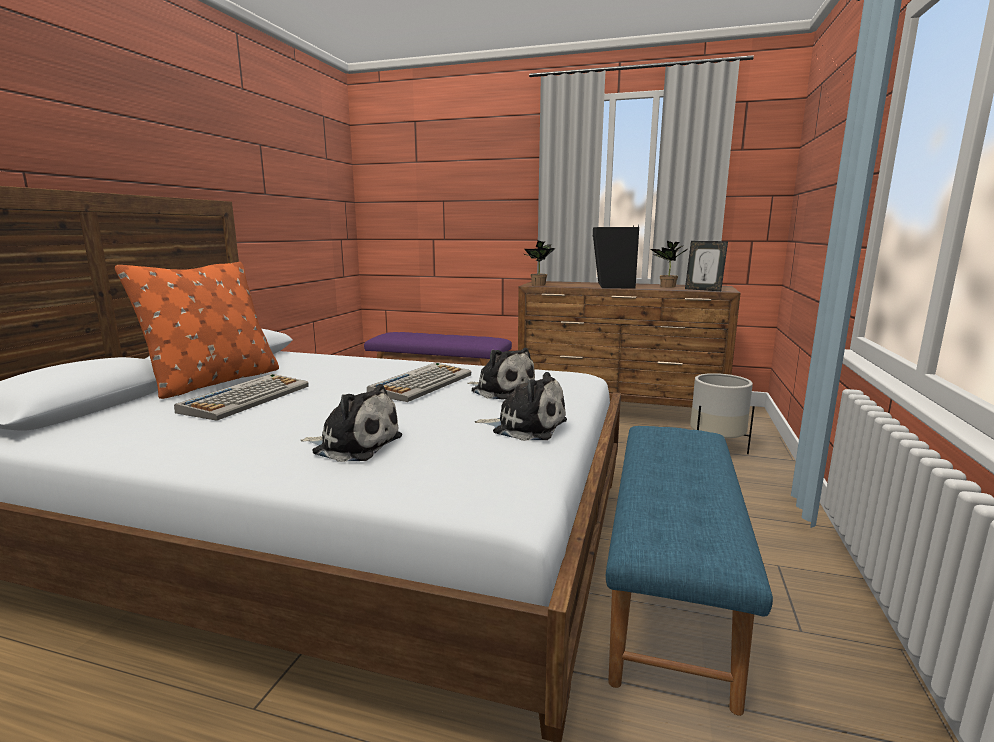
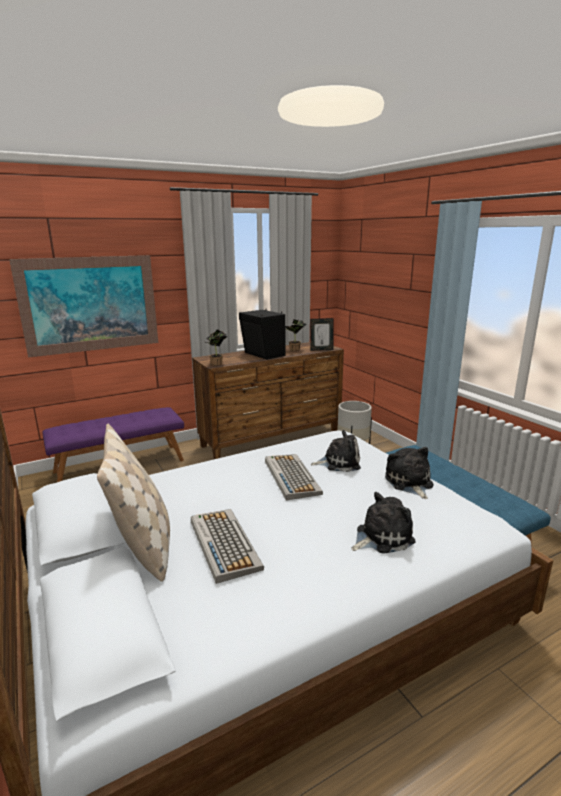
camera: 45 degrees left, 5 degrees up
(215, 381) = (143, 545): orange pillow -> beige pillow
(442, 211) = (90, 304): none -> picture
(525, 427) = (409, 482): plush toy -> plush toy turned 75 degrees counterclockwise

